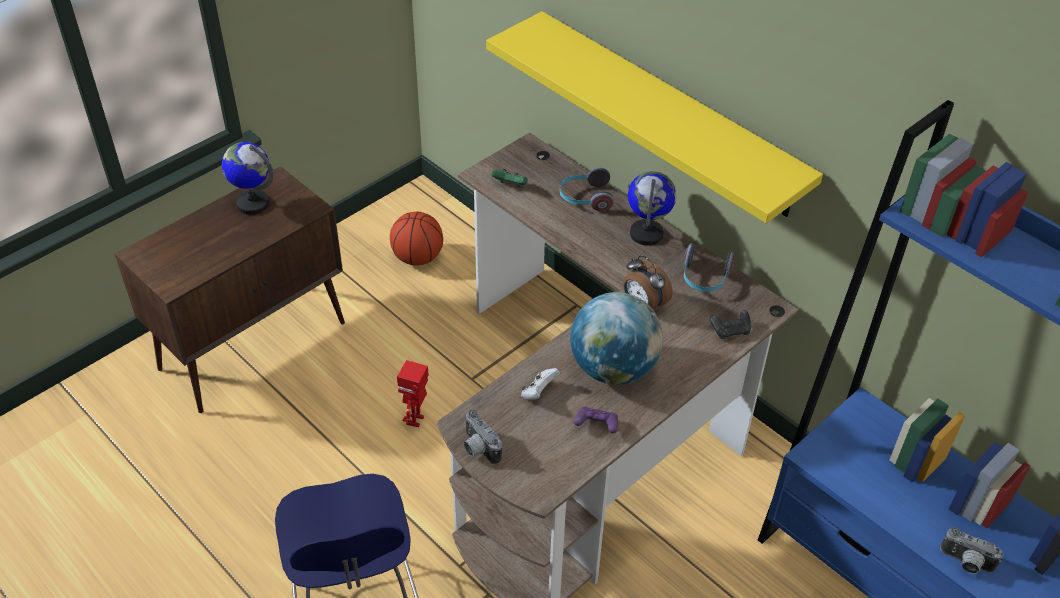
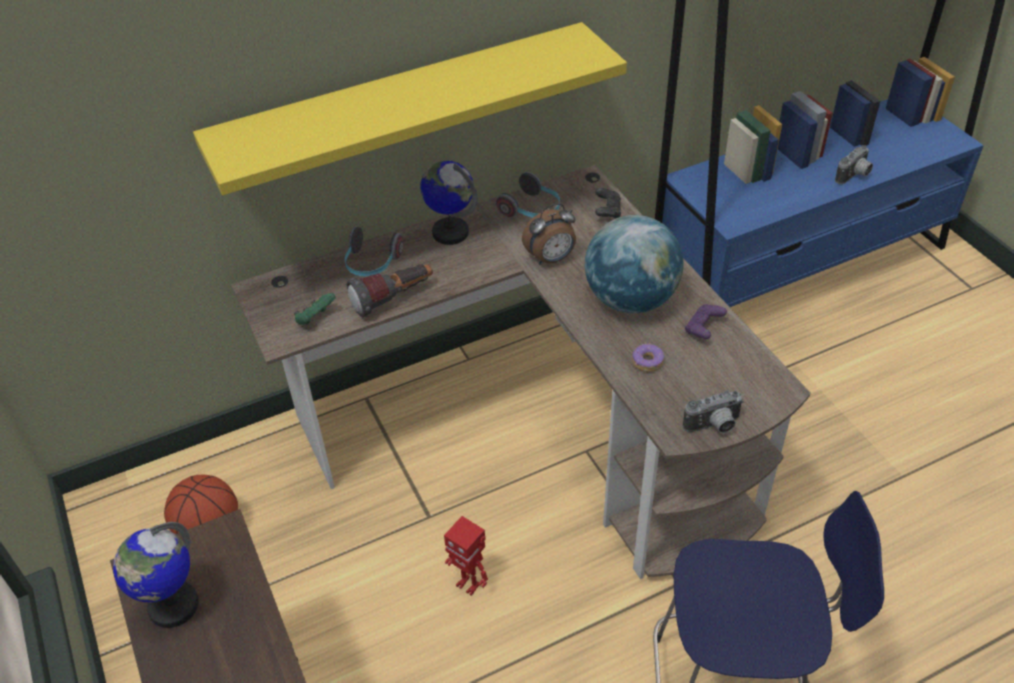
camera: 70 degrees left, 0 degrees up
(538, 392) = (647, 362): white game controller -> donut
(549, 221) = (394, 299): none -> flashlight

